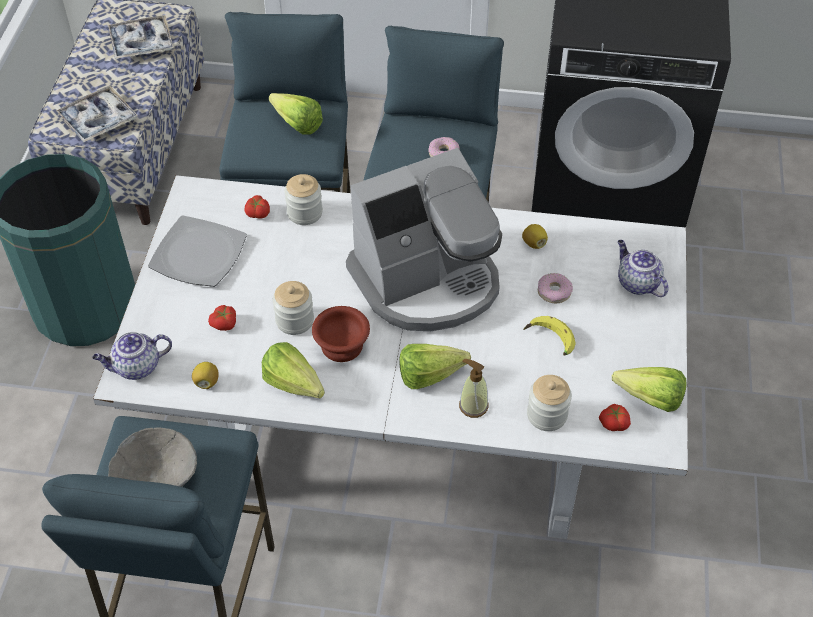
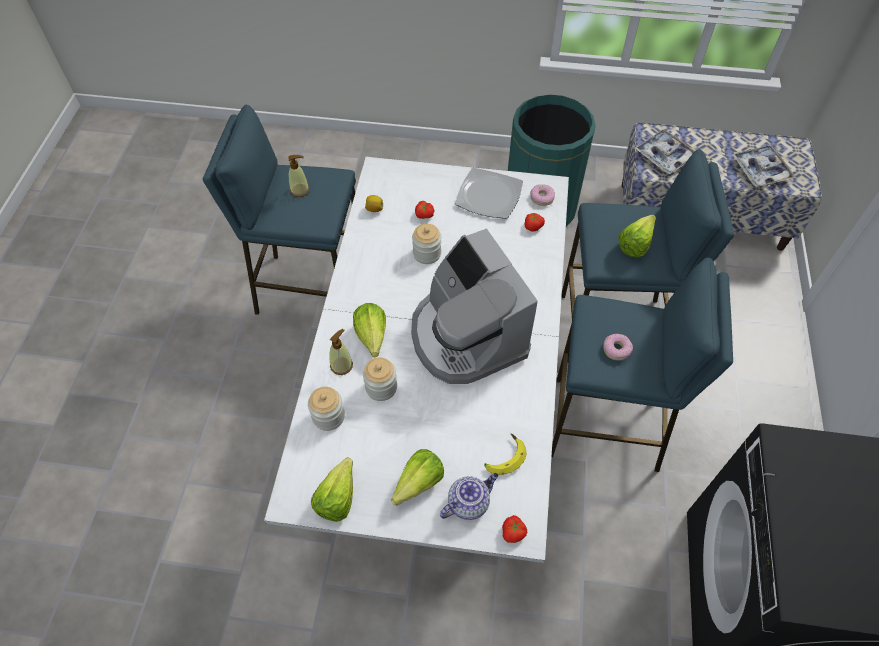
camera: 90 degrees right, 5 degrees up
(136, 367) = (388, 173): teapot -> none
(156, 478) = (300, 190): grey bowl -> soap dispenser
(296, 388) = (365, 257): lettuce -> lettuce (414, 486)
(305, 213) = (536, 255): jar -> jar (381, 387)
(340, 346) = (402, 281): brown bowl -> none
(534, 243) = (513, 418): lemon -> none
(549, 340) = (403, 423): banana -> banana (503, 457)
(554, 292) = (457, 431): donut -> donut (542, 198)
(614, 422) = (316, 466): tomato -> tomato (513, 532)

